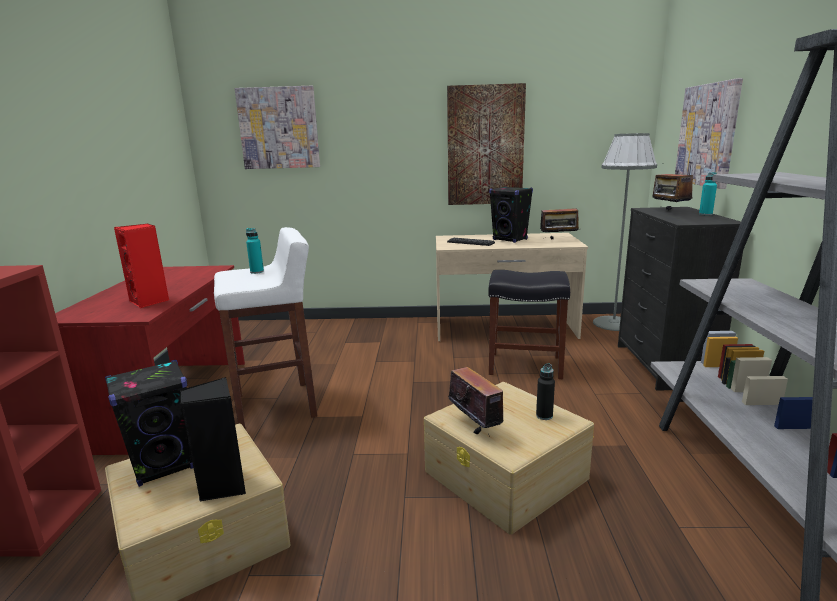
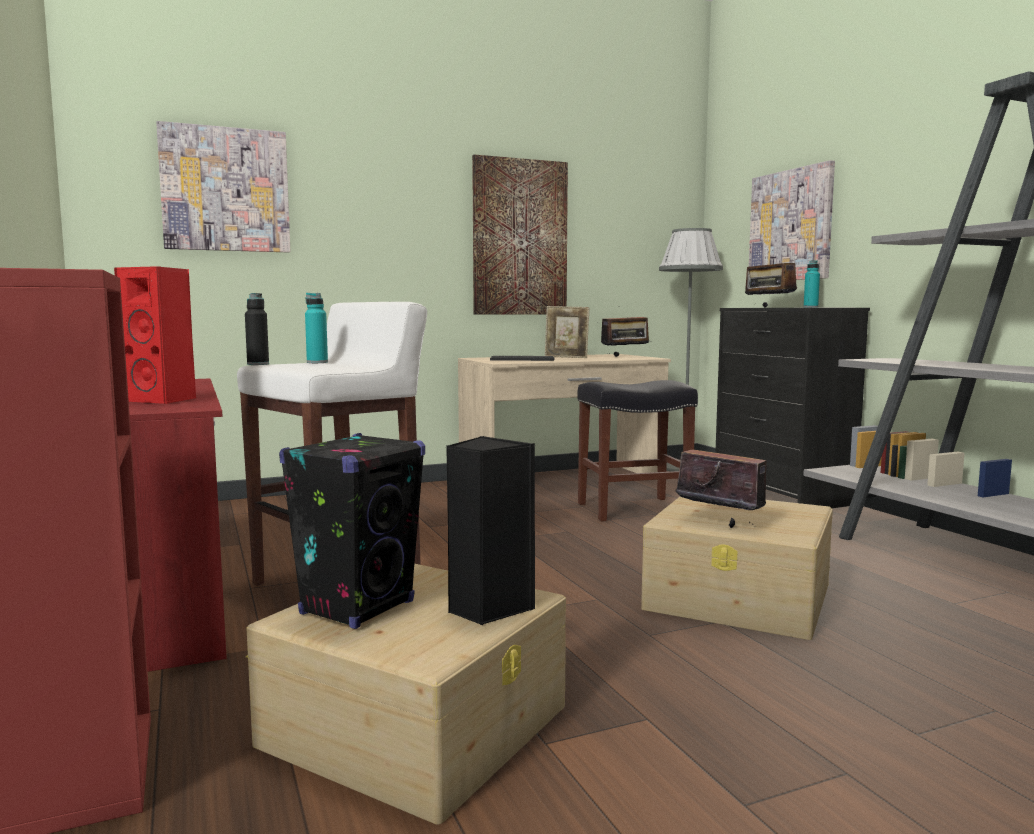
camera: 25 degrees left, 10 degrees down
(510, 239) = (566, 357): black speaker -> picture frame
(544, 416) = (777, 508): black bottle -> black bottle (258, 364)

